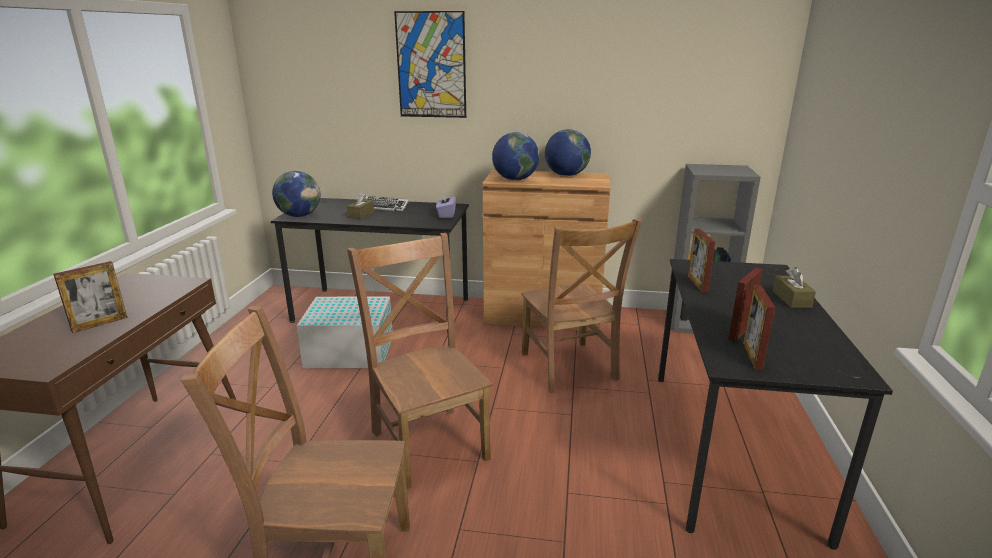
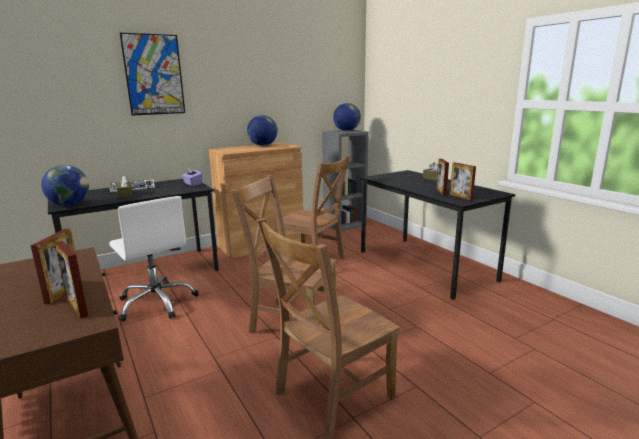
camera: 40 degrees left, 5 degrees down
(348, 351) = (157, 303): white storage box -> white office chair
(515, 179) = (239, 150): globe -> globe (346, 131)
(697, 284) = (391, 182): picture frame -> picture frame (77, 307)

